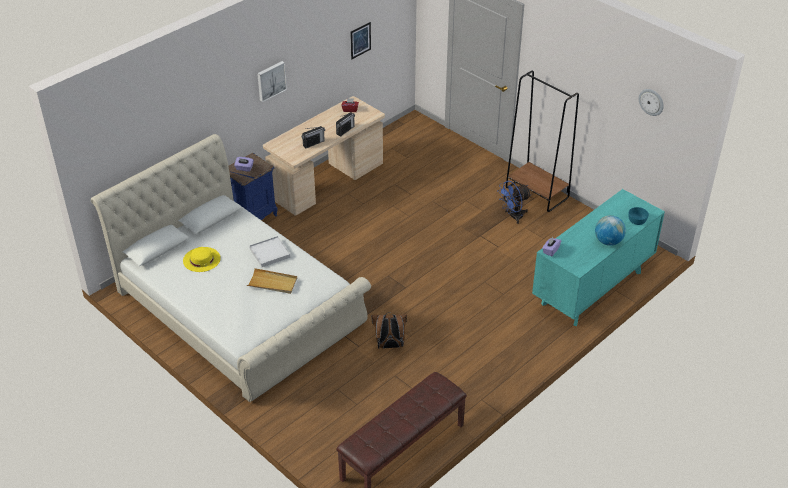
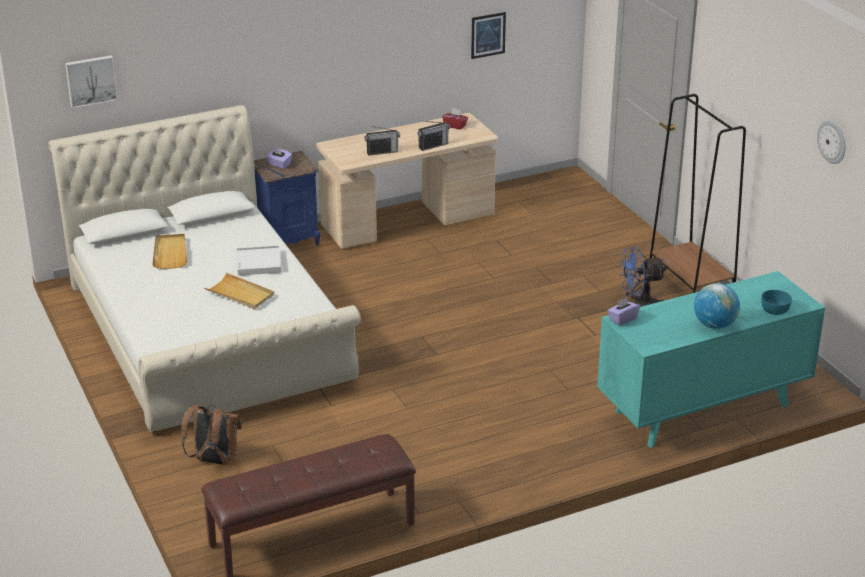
camera: 20 degrees right, 10 degrees down
(201, 259) = (170, 253): yellow hat -> beige tray
(271, 80) = (338, 55): picture -> picture (91, 80)
(389, 345) = (373, 413): brown backpack -> brown backpack (214, 460)

